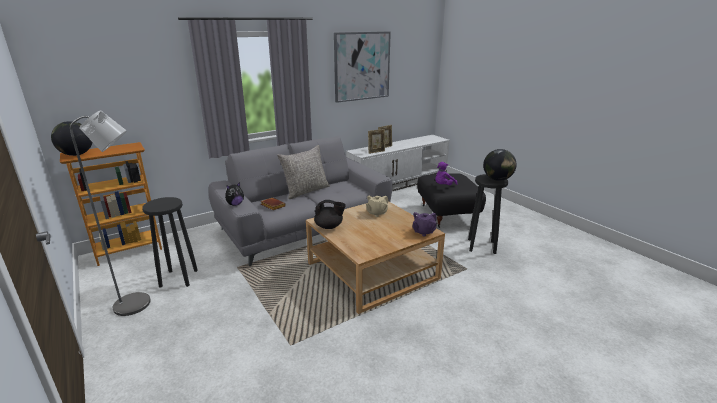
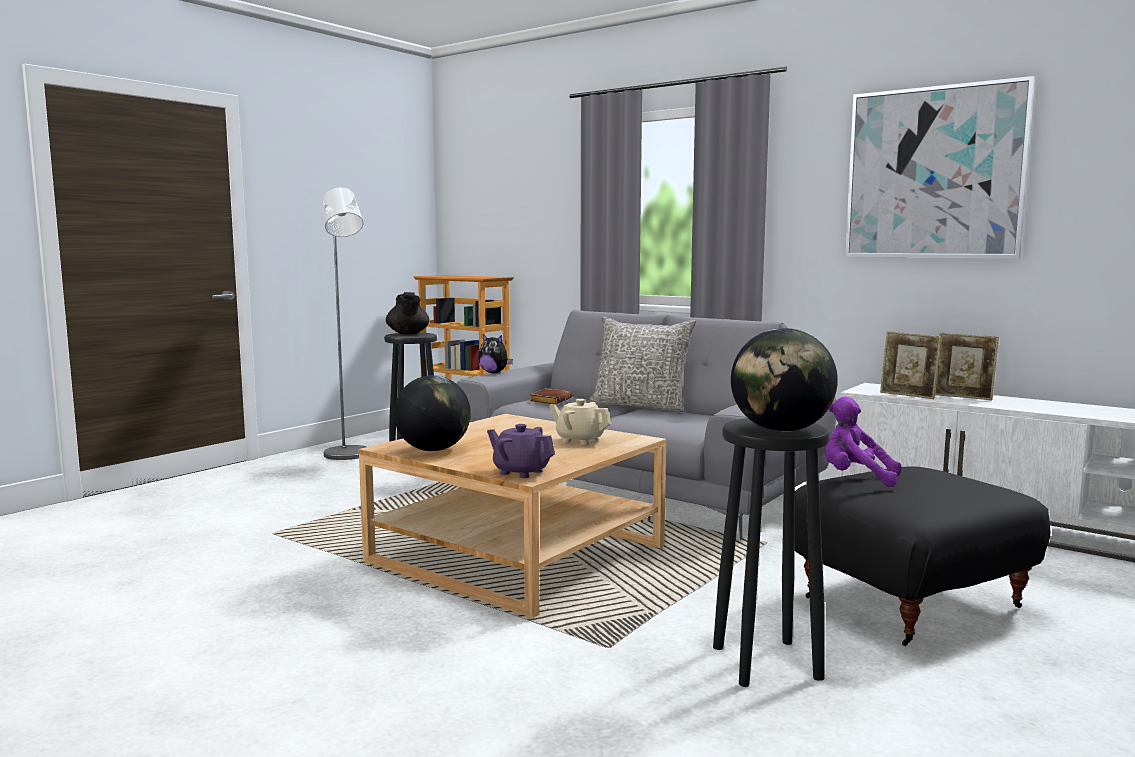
camera: 70 degrees right, 15 degrees down
(77, 154) = (441, 275): globe -> globe (433, 450)
(329, 226) = (488, 424): black teapot -> black teapot (408, 334)

